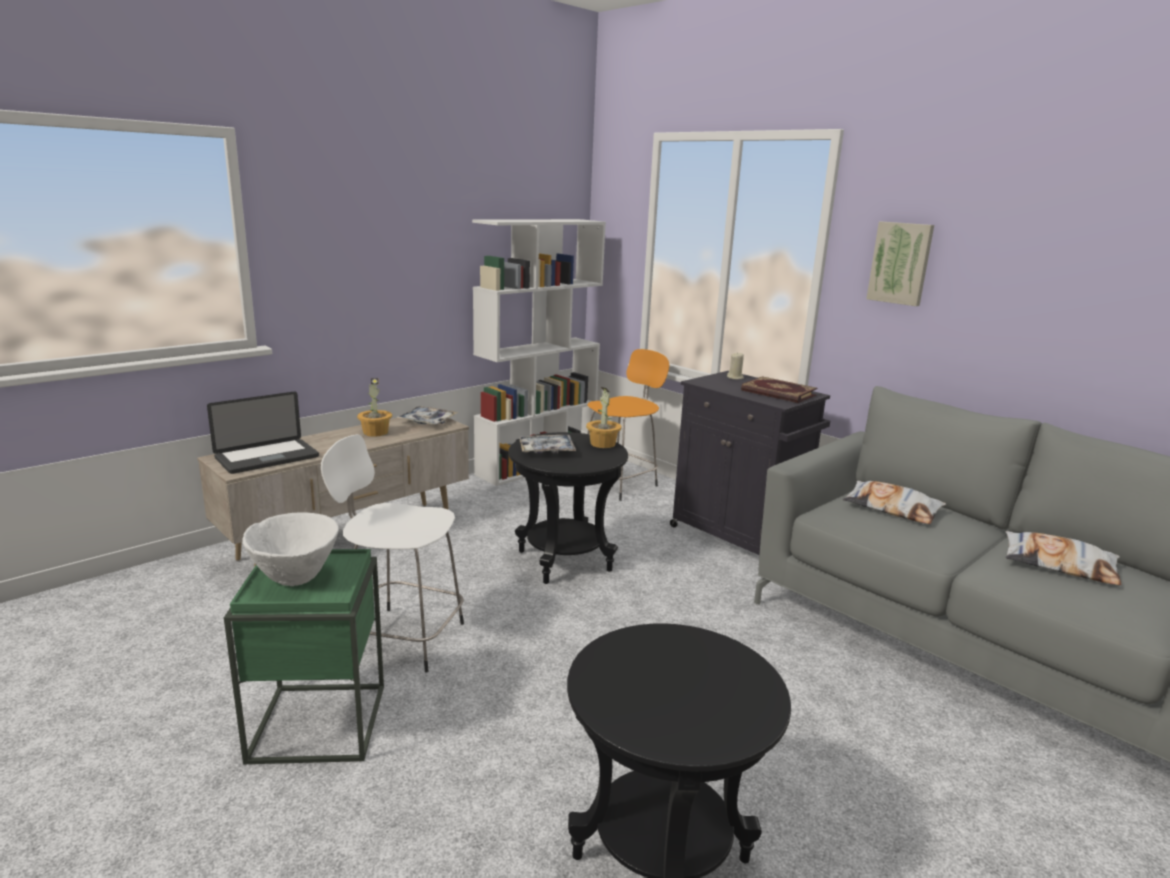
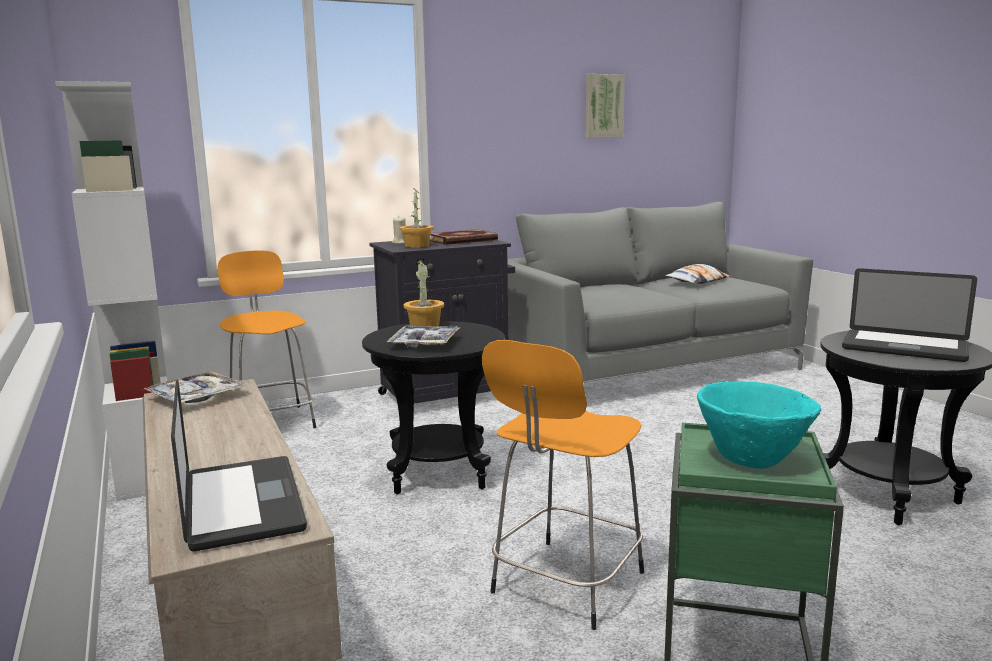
camera: 70 degrees left, 5 degrees down
(295, 578) = (753, 460): white bowl -> turquoise bowl
(375, 432) = (205, 427): potted plant -> potted plant (416, 245)
(402, 638) = (565, 585): white stool -> orange stool
(675, 683) = (904, 347): none -> laptop
(892, 508) = (603, 291): pillow -> none
(900, 263) = (492, 113): picture -> picture (603, 106)

